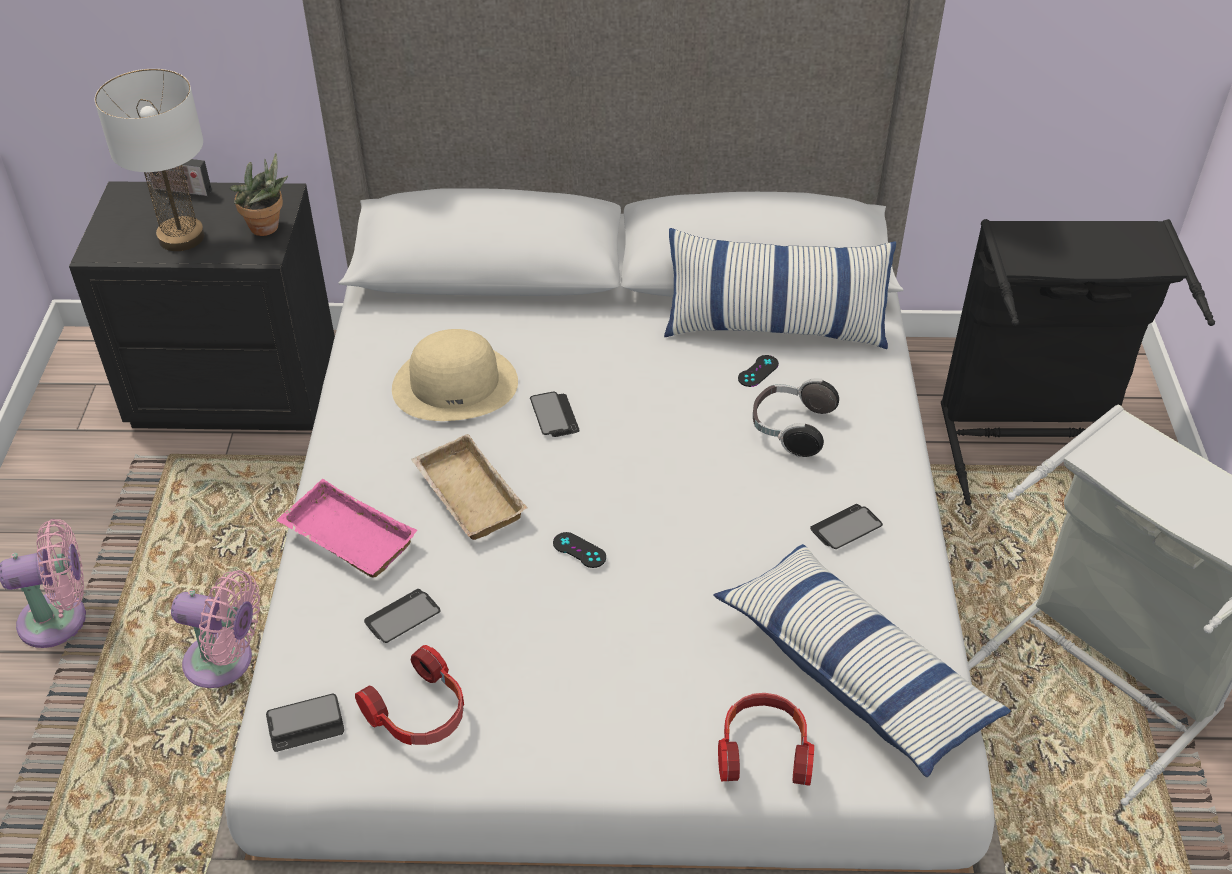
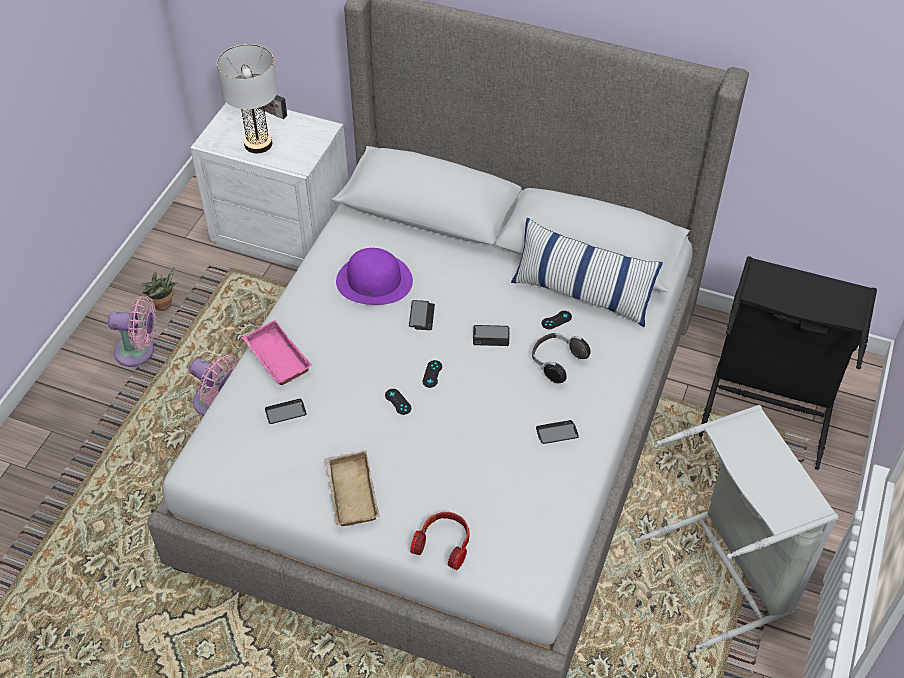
camera: 20 degrees right, 5 degrees up
(235, 386) = (283, 233): black nightstand -> white nightstand
(268, 229) = (309, 150): potted plant -> potted plant (164, 306)
(305, 724) = (213, 455): phone -> phone (491, 336)
(420, 713) = (272, 467): headphones -> none
(455, 384) = (374, 280): beige hat -> purple hat
(465, 495) = (349, 351): beige tray -> beige tray (349, 492)
(613, 494) = (432, 374): none -> black game controller
(855, 672) = (517, 517): pillow -> none

